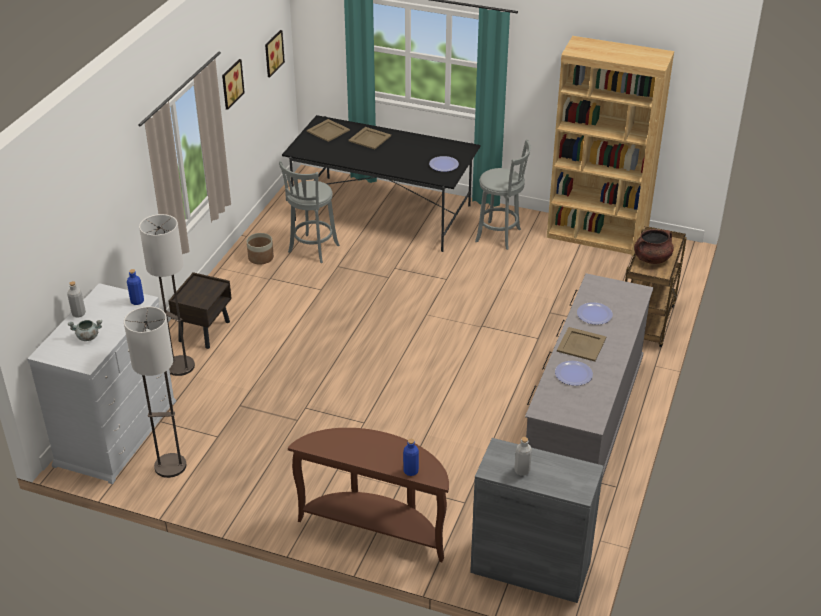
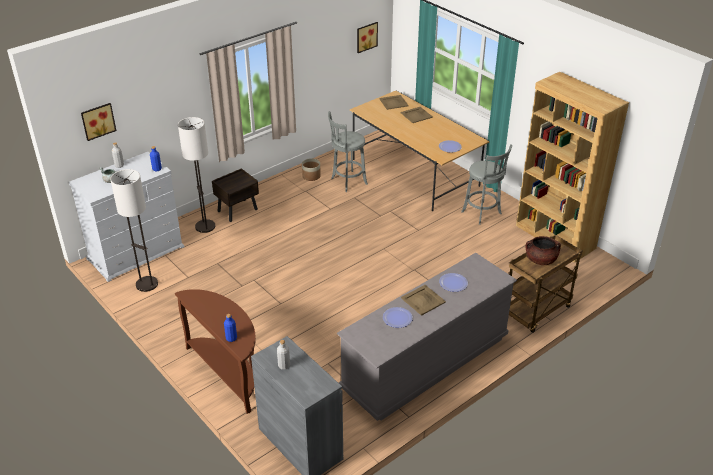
camera: 30 degrees right, 0 degrees up
(231, 83) = (314, 48): picture -> picture (97, 121)
(382, 213) = (415, 172): black dining table -> beige dining table

